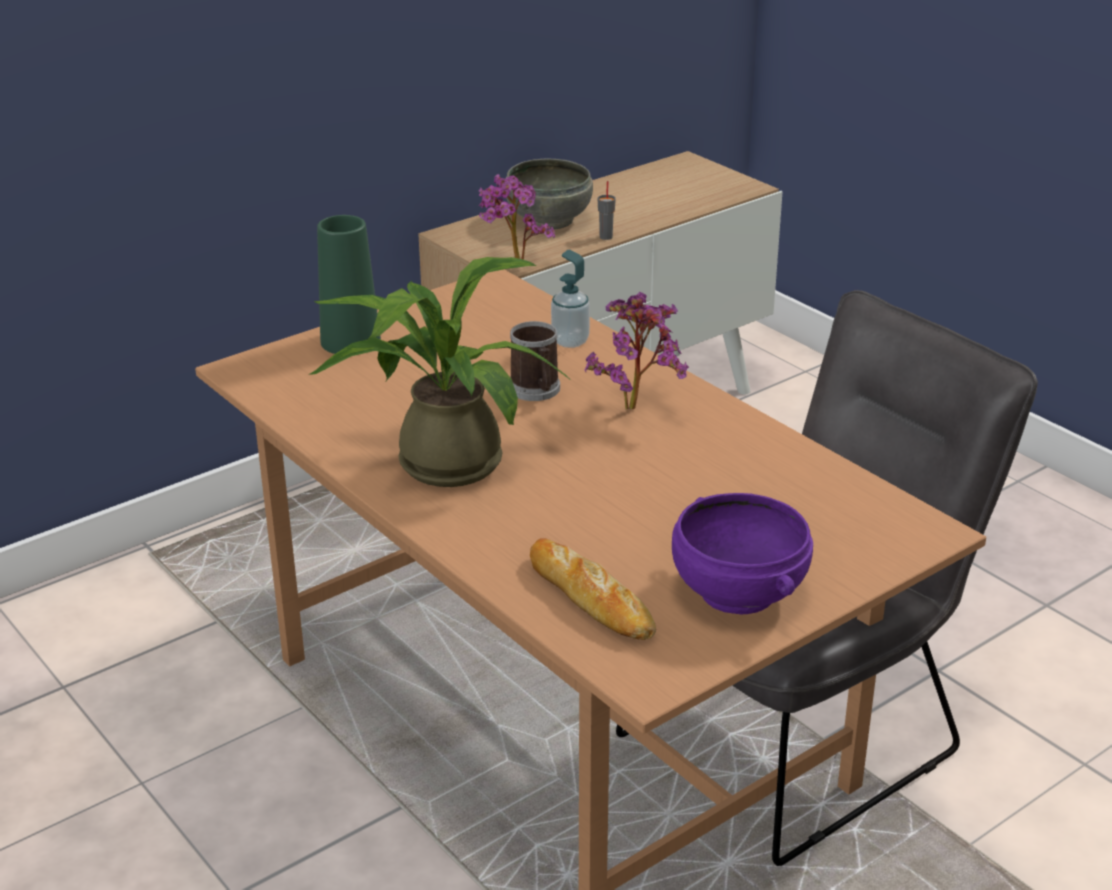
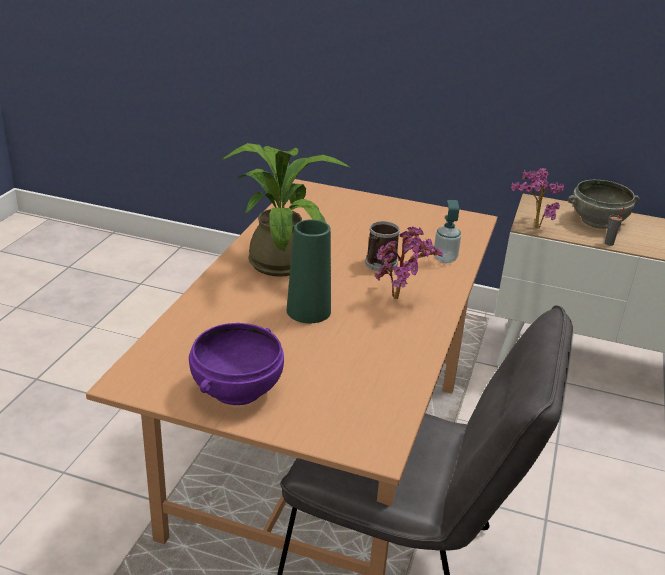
camera: 55 degrees right, 0 degrees up
(350, 341) = (364, 203): green vase -> green vase (308, 311)
(590, 598) = (190, 341): bread -> none

